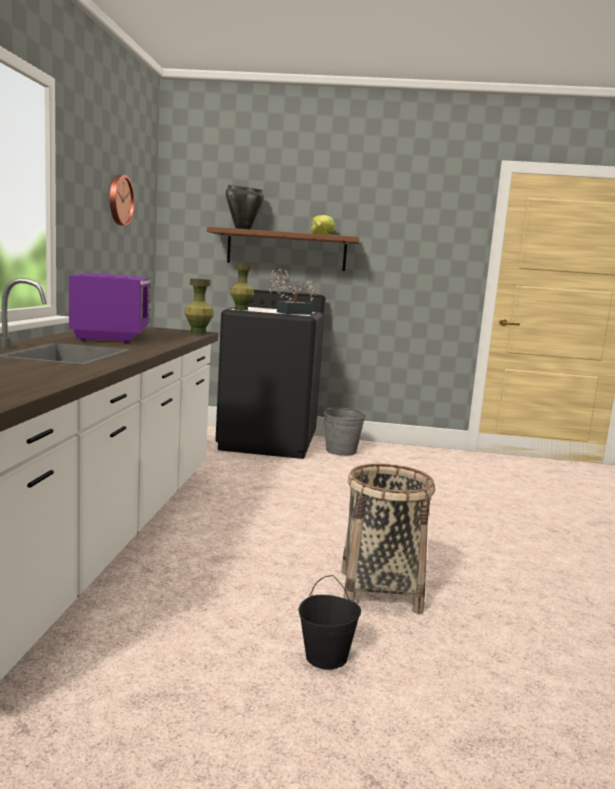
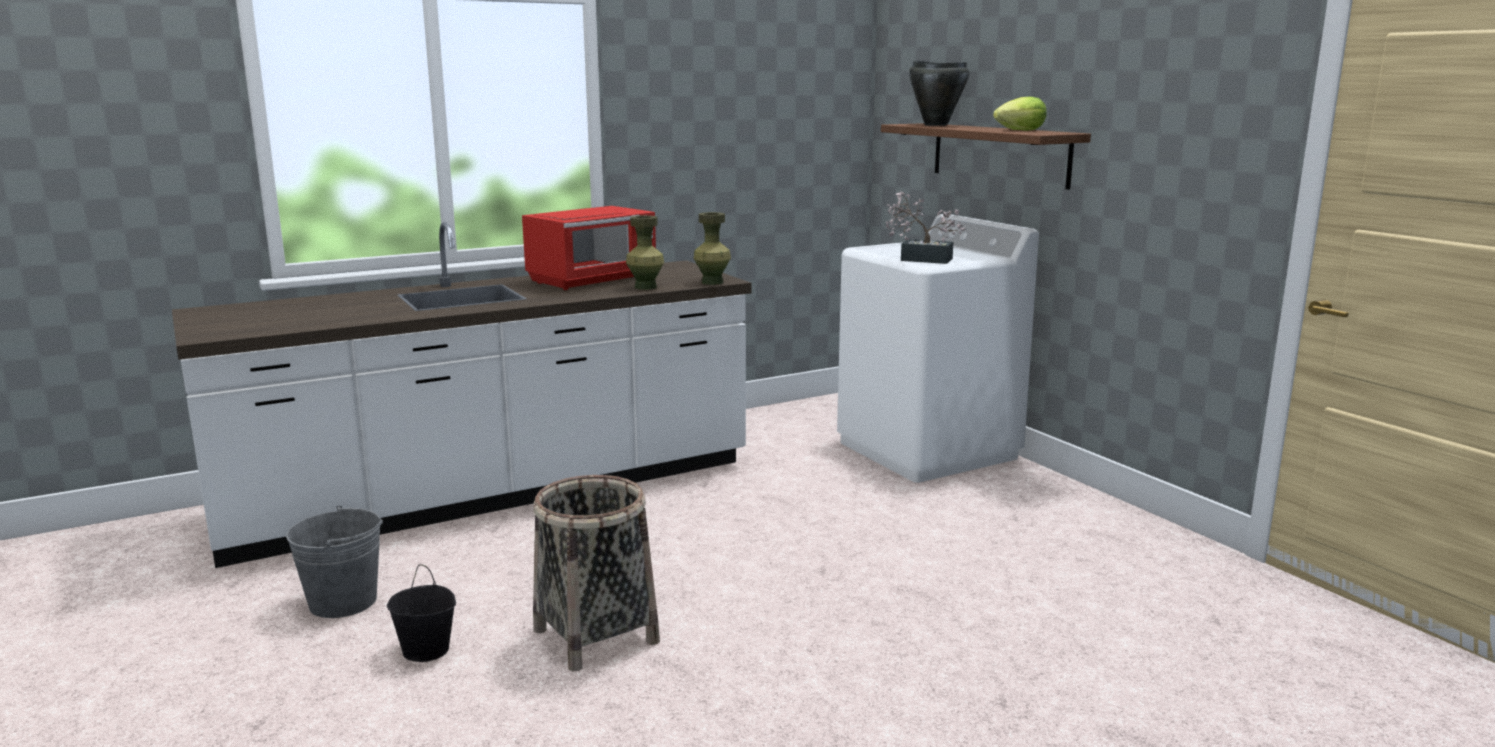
camera: 55 degrees right, 5 degrees up
(113, 336) = (594, 280): purple microwave -> red microwave
(119, 200) = (756, 101): wall clock -> none
(241, 309) = (868, 249): green vase -> green vase (646, 287)
(268, 442) = (928, 450): black washing machine -> white washing machine
(341, 451) = (1001, 489): grey bucket -> grey bucket (343, 602)

